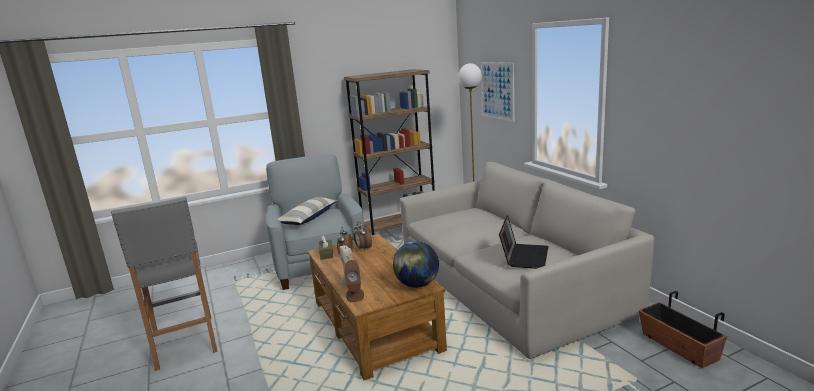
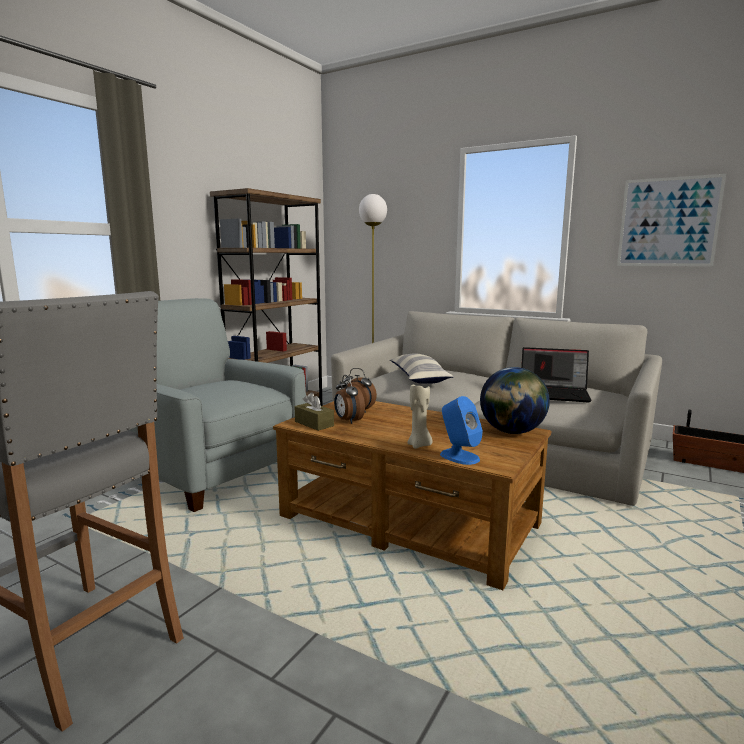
camera: 35 degrees left, 5 degrees down
(308, 217) = (208, 390): pillow -> pillow (418, 378)
(355, 295) = (459, 456): brown speaker -> blue speaker
(497, 90) = (396, 233): picture -> picture (668, 222)
(524, 256) = (554, 394): laptop -> laptop turned 120 degrees clockwise

